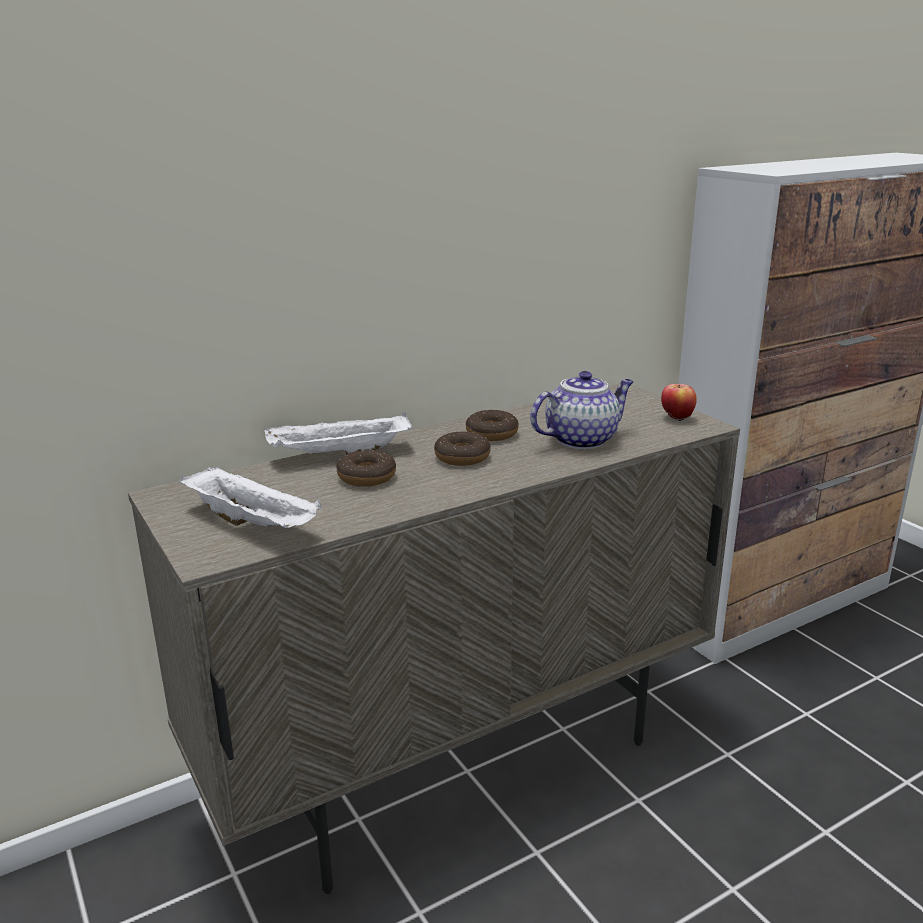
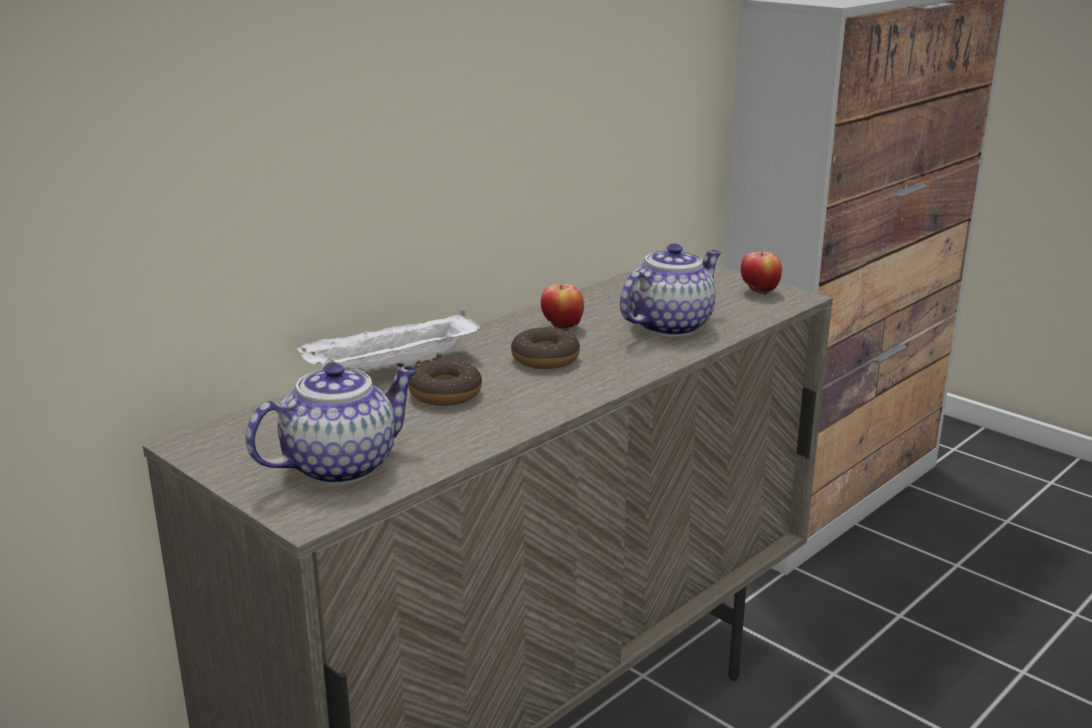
camera: 15 degrees left, 0 degrees up
(254, 523) = (342, 465): white tray -> teapot
(492, 433) = (562, 328): donut -> apple

